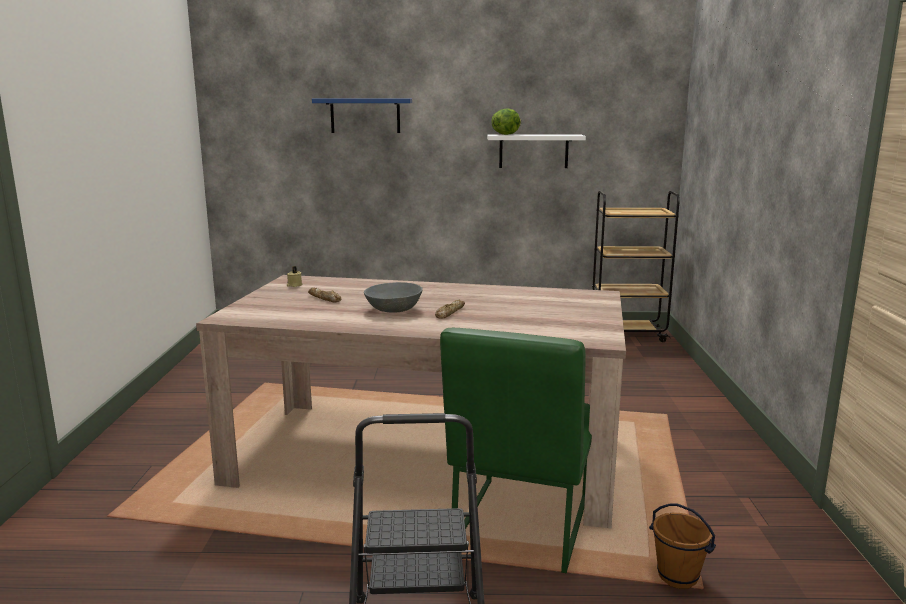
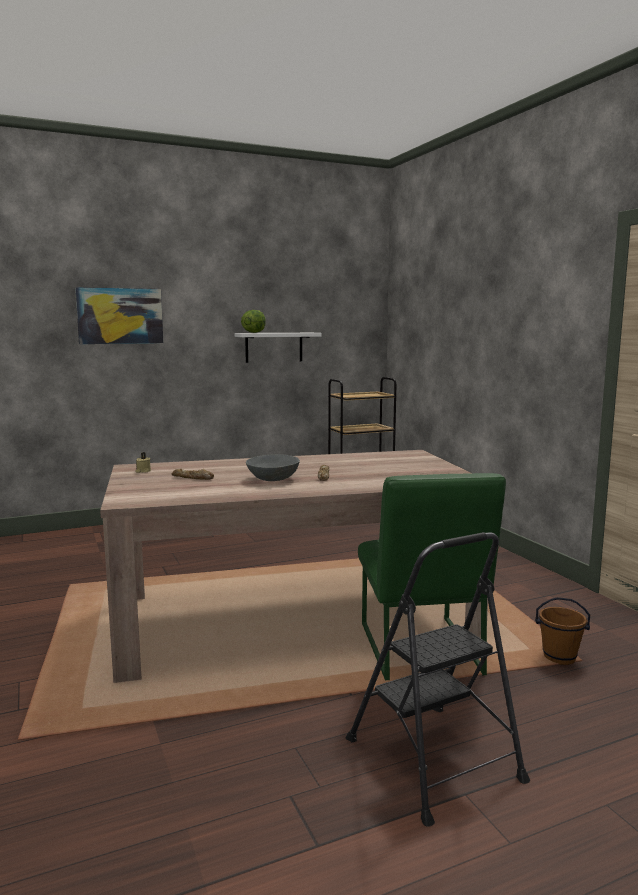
camera: 25 degrees left, 5 degrees down
(365, 115) = (120, 316): blue shelf -> picture

